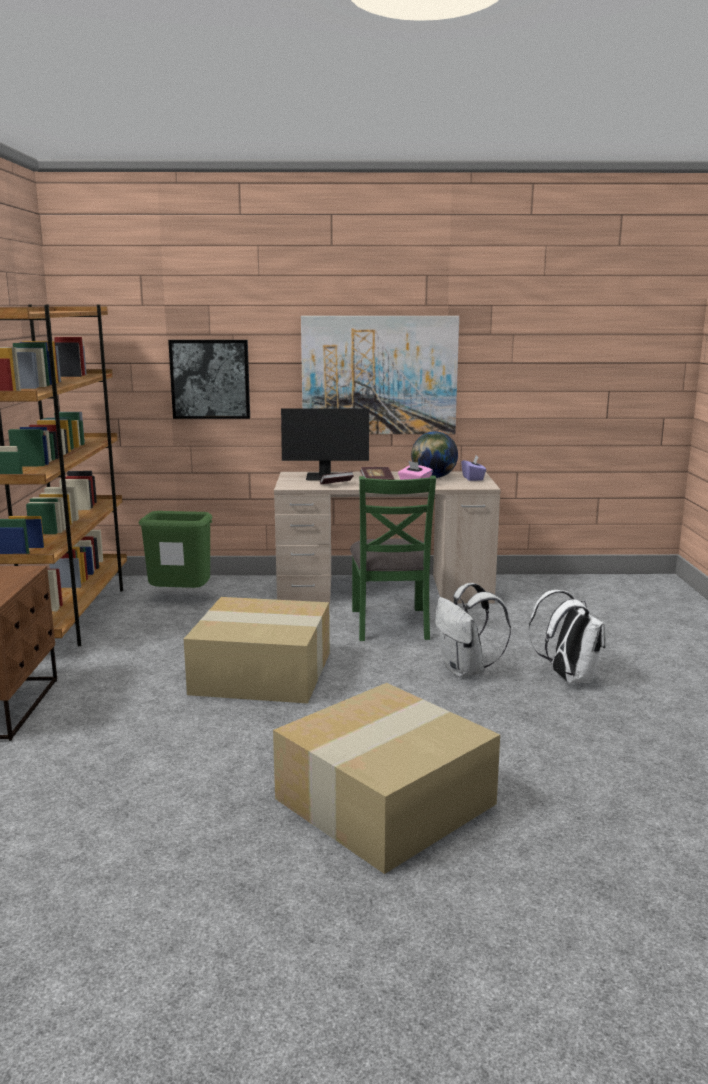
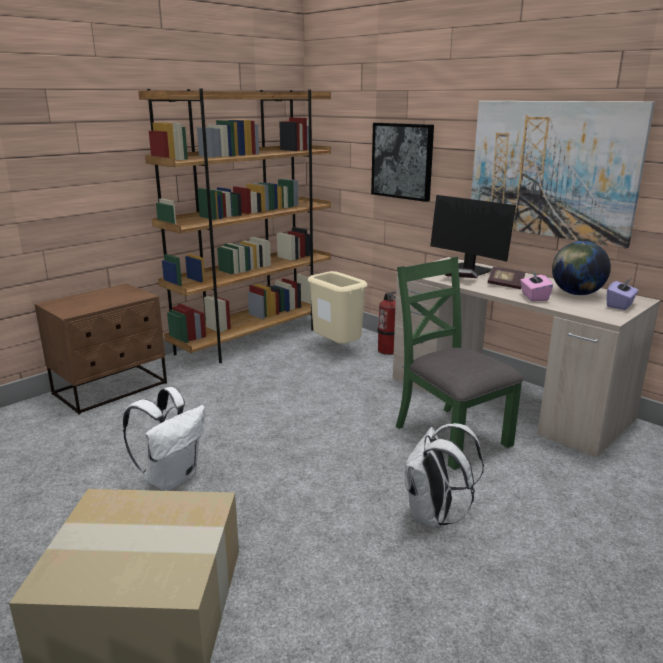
camera: 45 degrees right, 5 degrees up
(181, 598) = (337, 348): green trash can -> beige trash can
(232, 585) = (388, 350): none -> fire extinguisher
(264, 672) = (280, 434): cardboard box -> none
(391, 624) = (450, 435): green chair -> green chair turned 105 degrees clockwise
(568, 678) = (527, 587): white backpack -> white backpack (171, 477)

